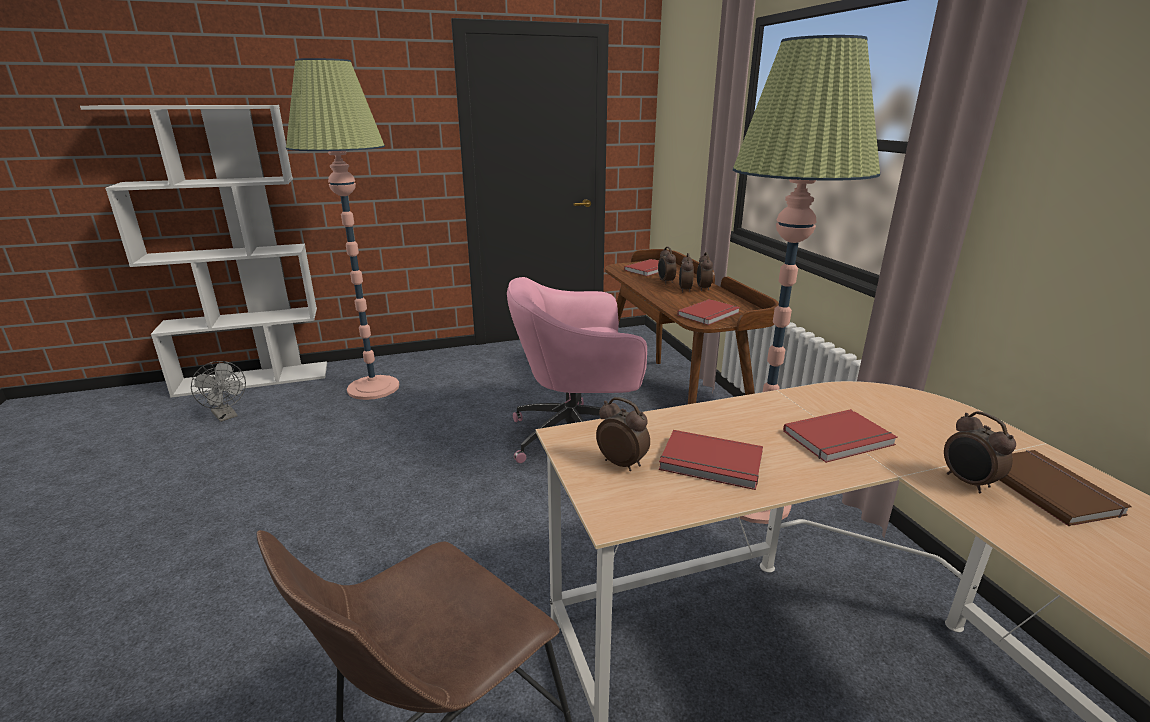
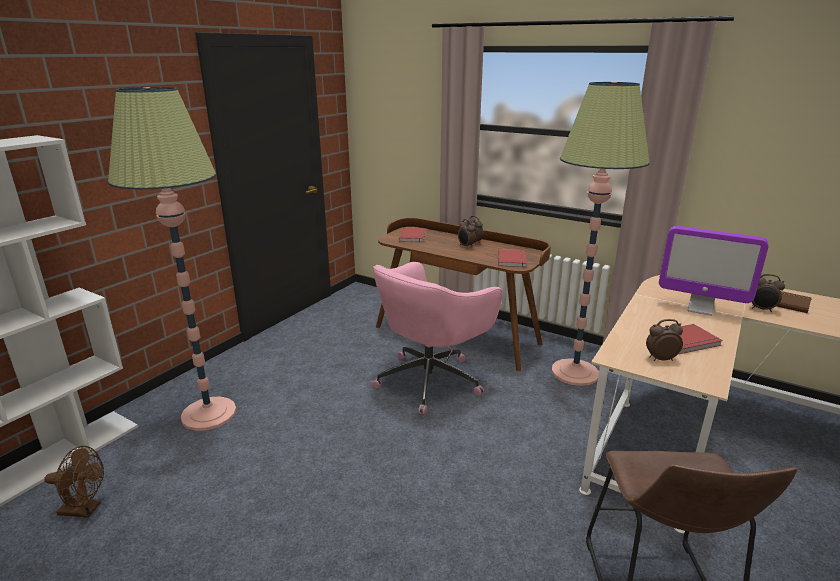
camera: 40 degrees left, 0 degrees up
(226, 416) = (85, 509): grey fan -> brown fan
(665, 282) = (442, 243): alarm clock -> none
(840, 439) = (700, 309): red book -> monitor

